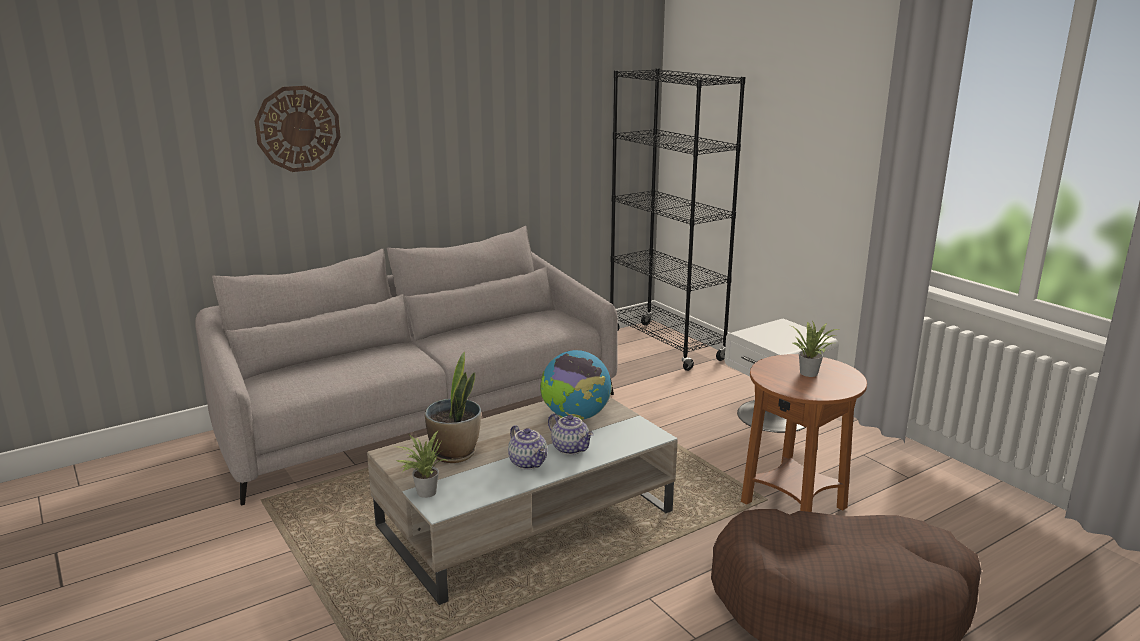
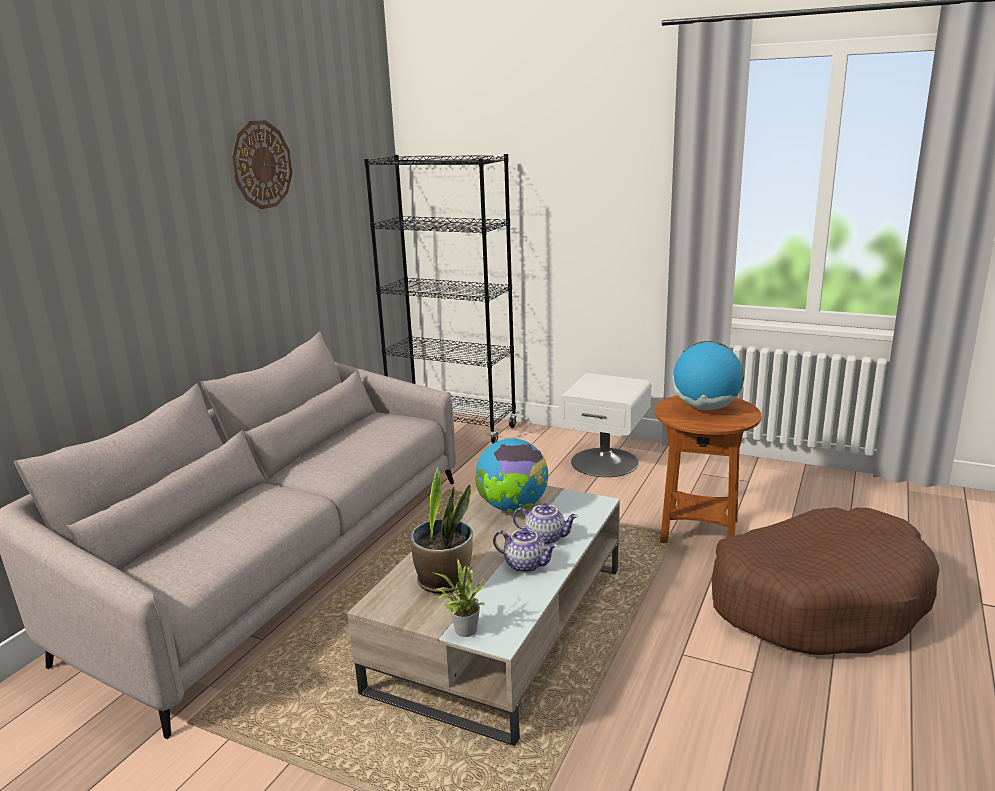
camera: 30 degrees left, 0 degrees up
(298, 129) = (79, 253): wall clock -> wall clock (261, 165)
(810, 372) = (706, 408): potted plant -> globe

